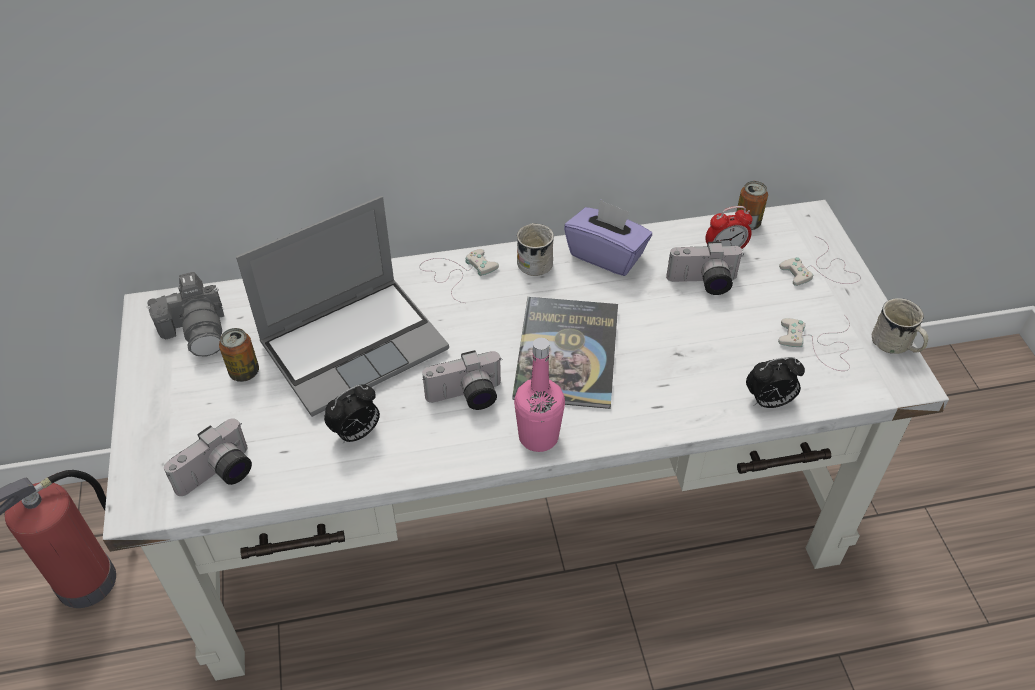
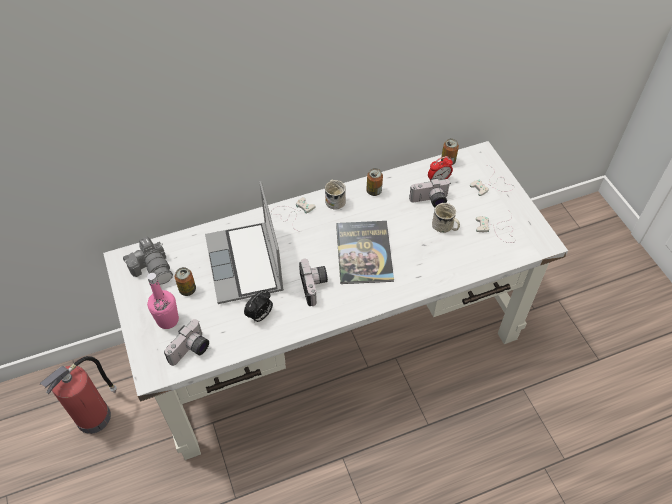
camera: 10 degrees left, 5 degrees up
(355, 345) = (246, 264): laptop -> laptop turned 120 degrees clockwise
(466, 397) = (315, 286): camera -> camera turned 75 degrees counterclockwise
(538, 436) = (359, 303): pink bottle -> pink bottle (167, 320)
(606, 255) = (374, 191): purple tissue box -> can
(768, 402) = (476, 265): alarm clock -> none
(896, 346) = (537, 224): white mug -> white mug (445, 227)

